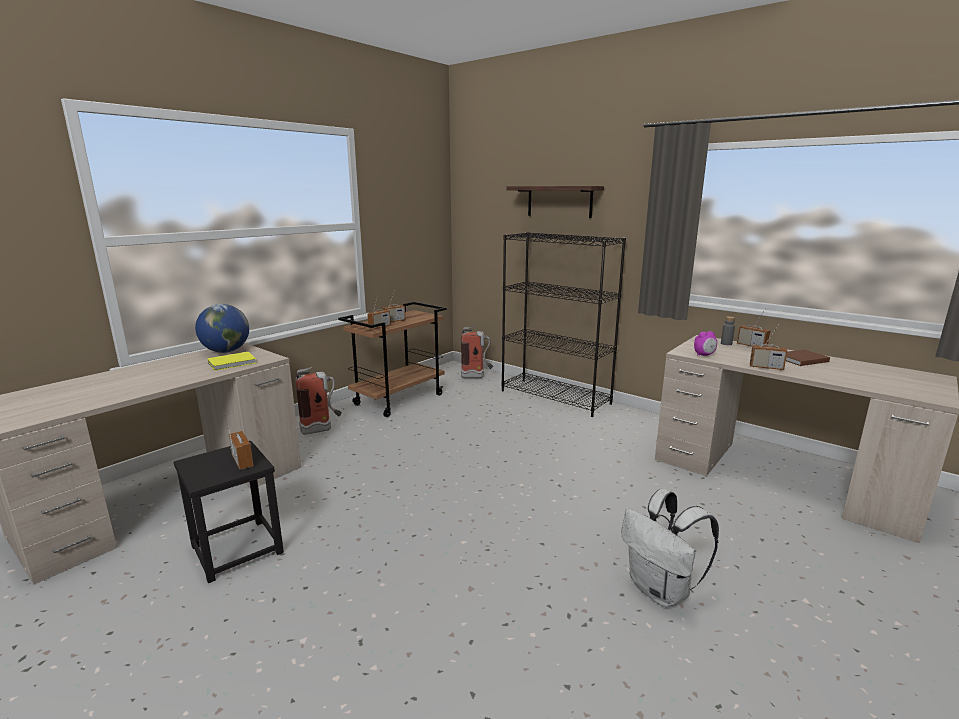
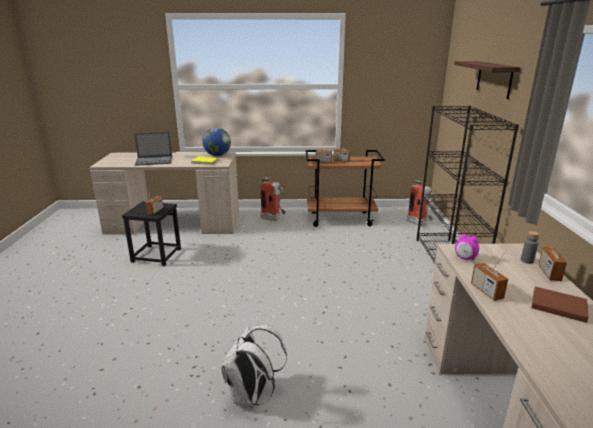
camera: 50 degrees right, 5 degrees up
(128, 386) = (154, 161): none -> laptop

